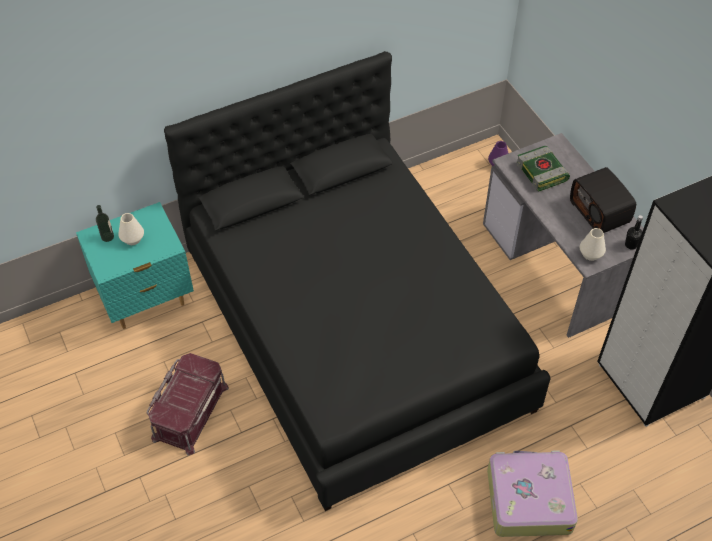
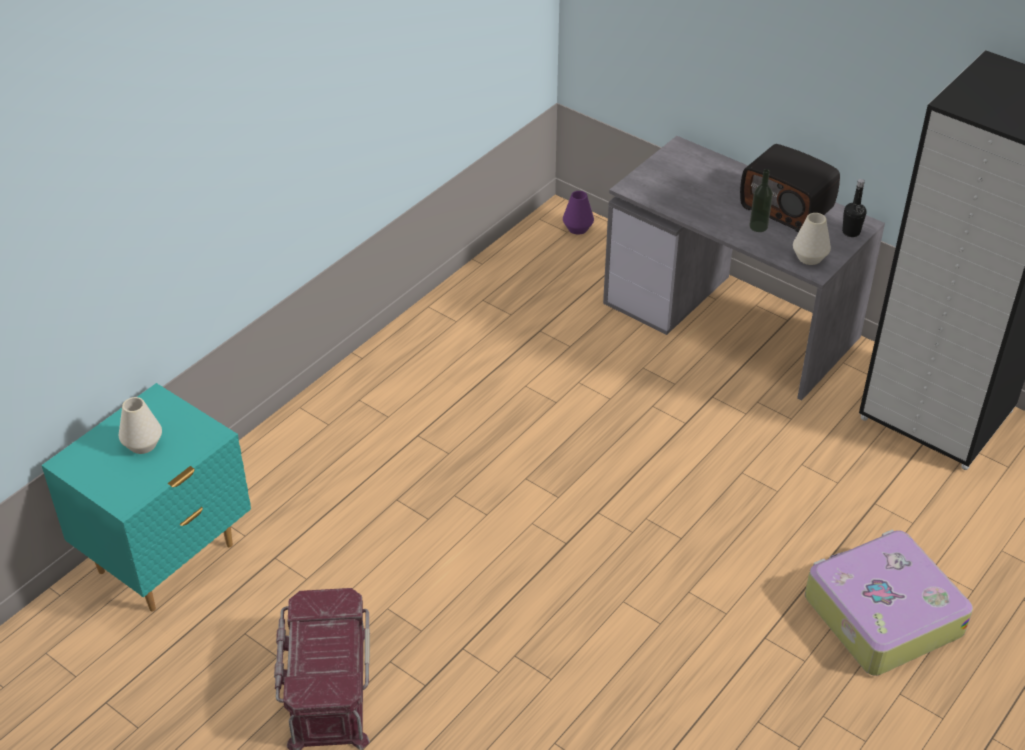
camera: 25 degrees left, 10 degrees down
(107, 237) = (99, 454): bottle -> bottle (758, 226)
(355, 329) = (511, 488): black bed -> none
(542, 172) = (684, 185): book -> none

